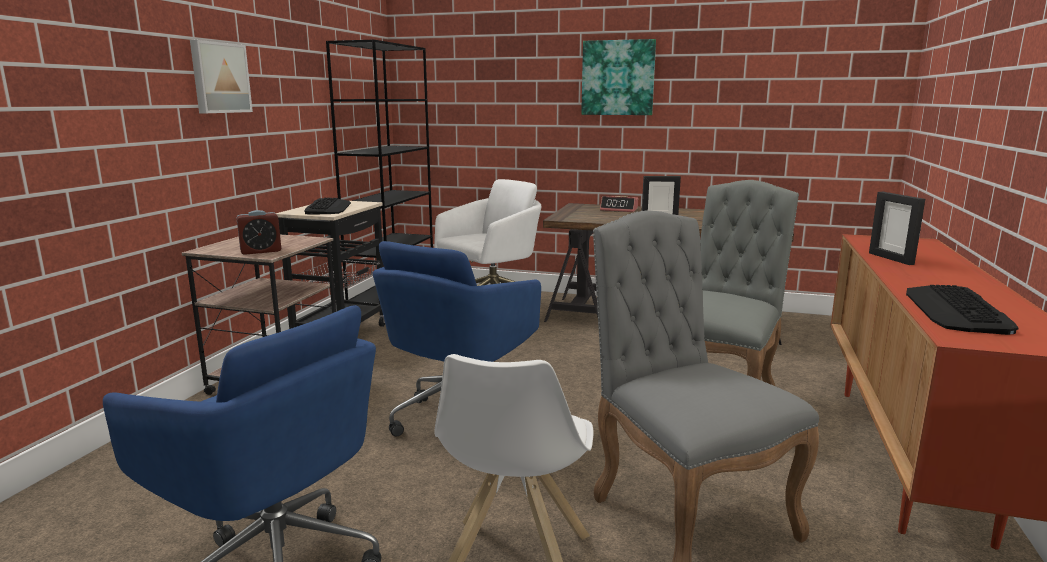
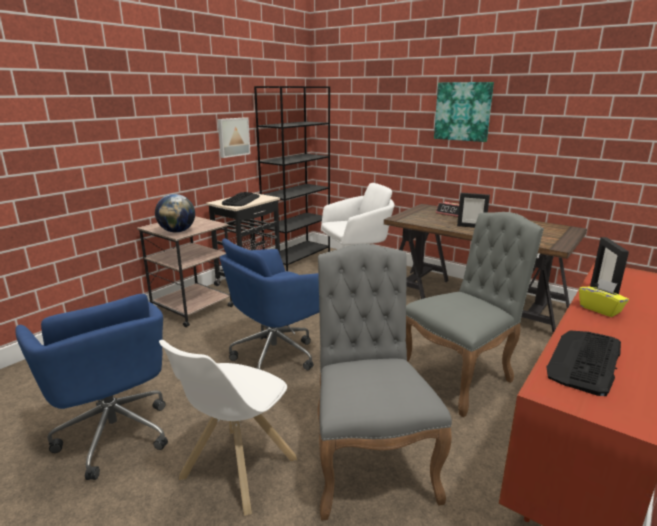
camera: 20 degrees right, 5 degrees up
(219, 78) = (169, 118): picture -> picture (233, 137)
(261, 251) = (177, 231): alarm clock -> globe
(906, 270) = (600, 309): none -> yellow tissue box

